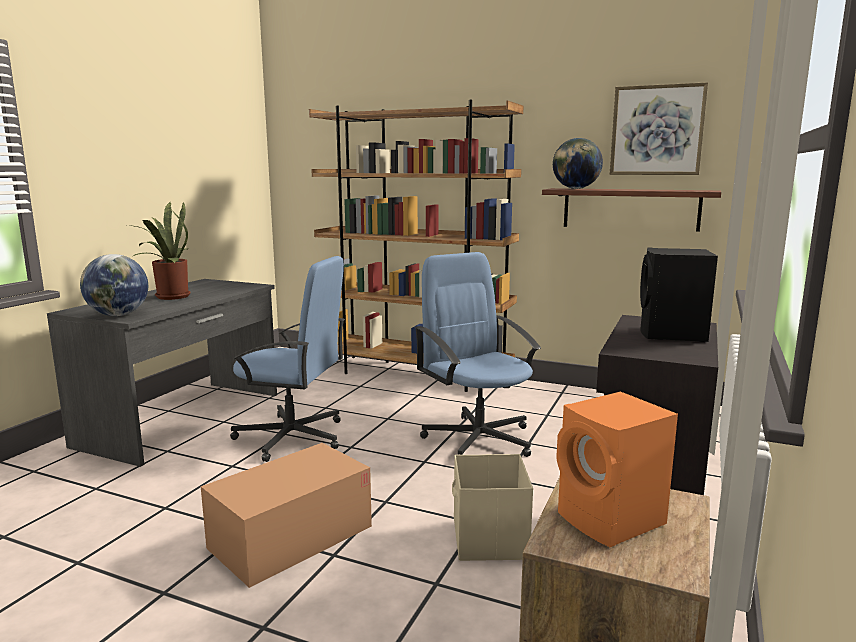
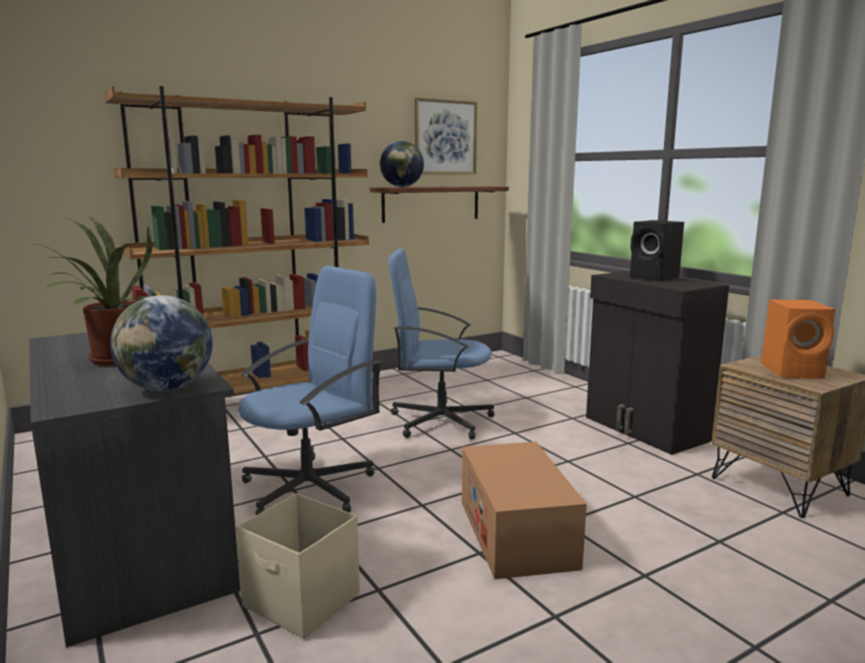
camera: 55 degrees left, 0 degrees up
(489, 540) = (595, 464): beige storage box -> beige storage box (302, 602)

